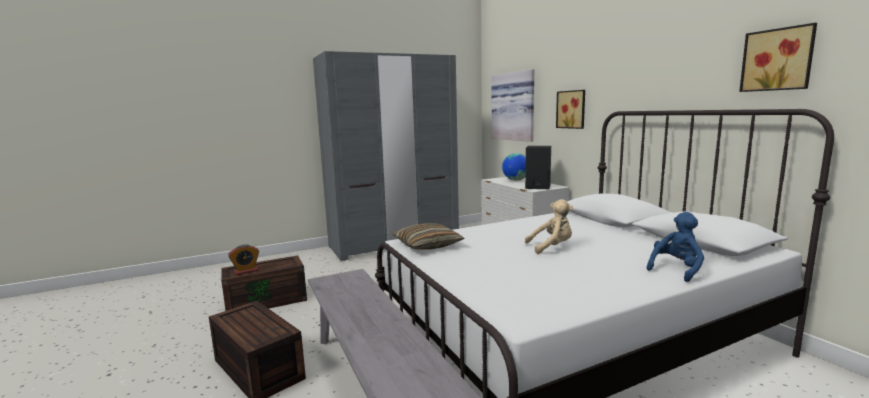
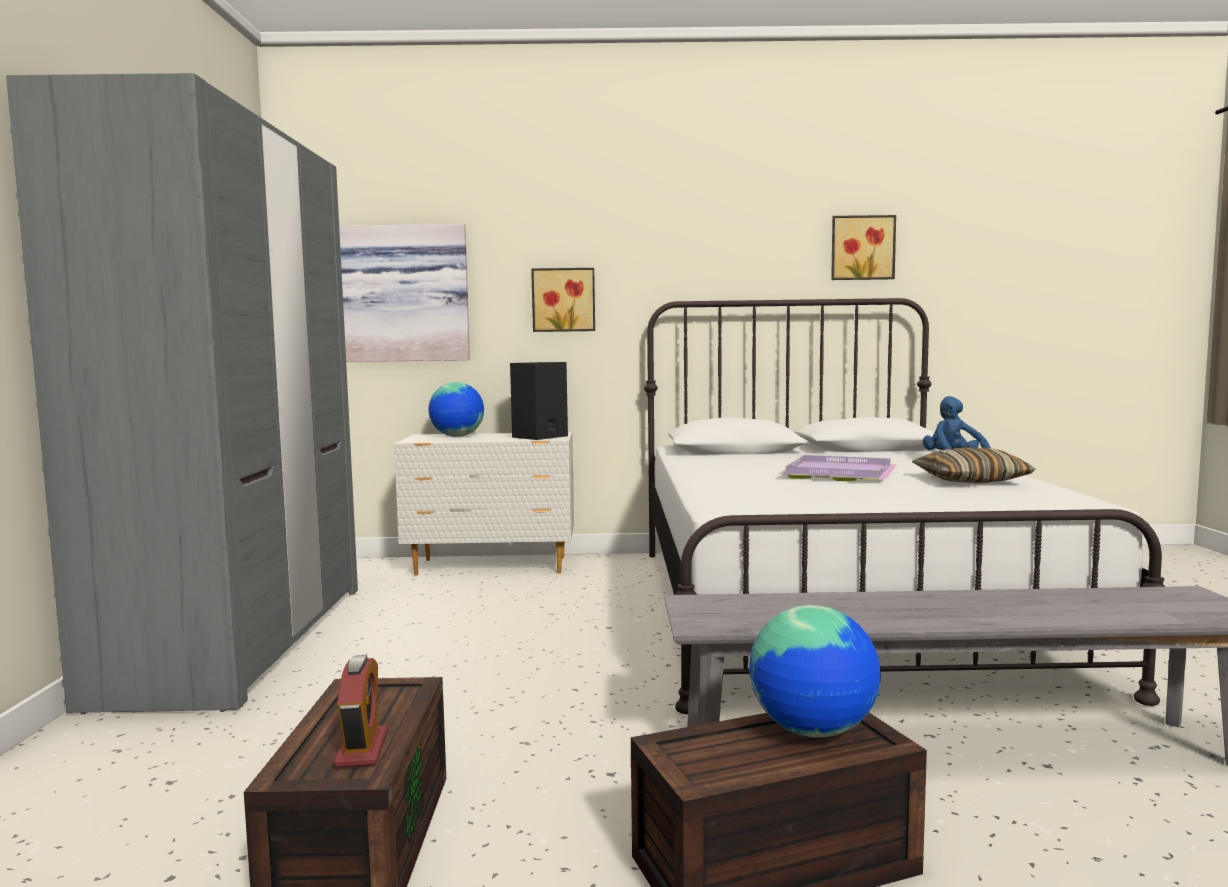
camera: 65 degrees left, 5 degrees down
(263, 328) = (814, 731): none -> globe
(427, 245) = (768, 503): pillow -> pillow (970, 480)
(551, 247) = (841, 473): beige plush toy -> purple tray

